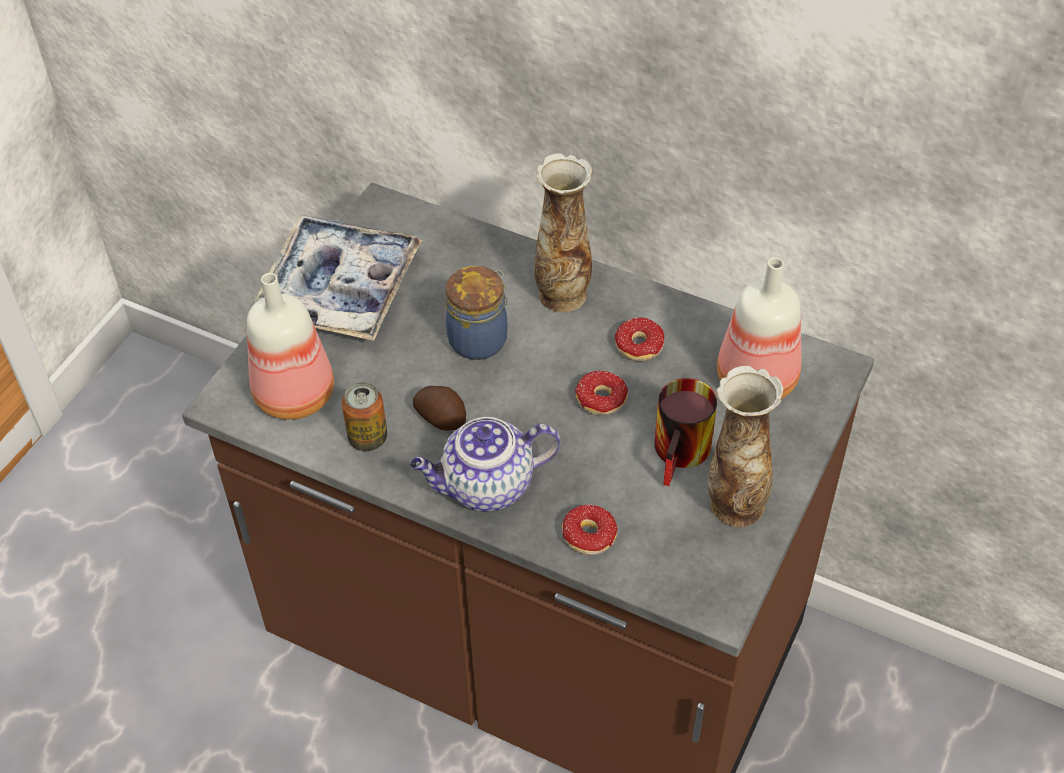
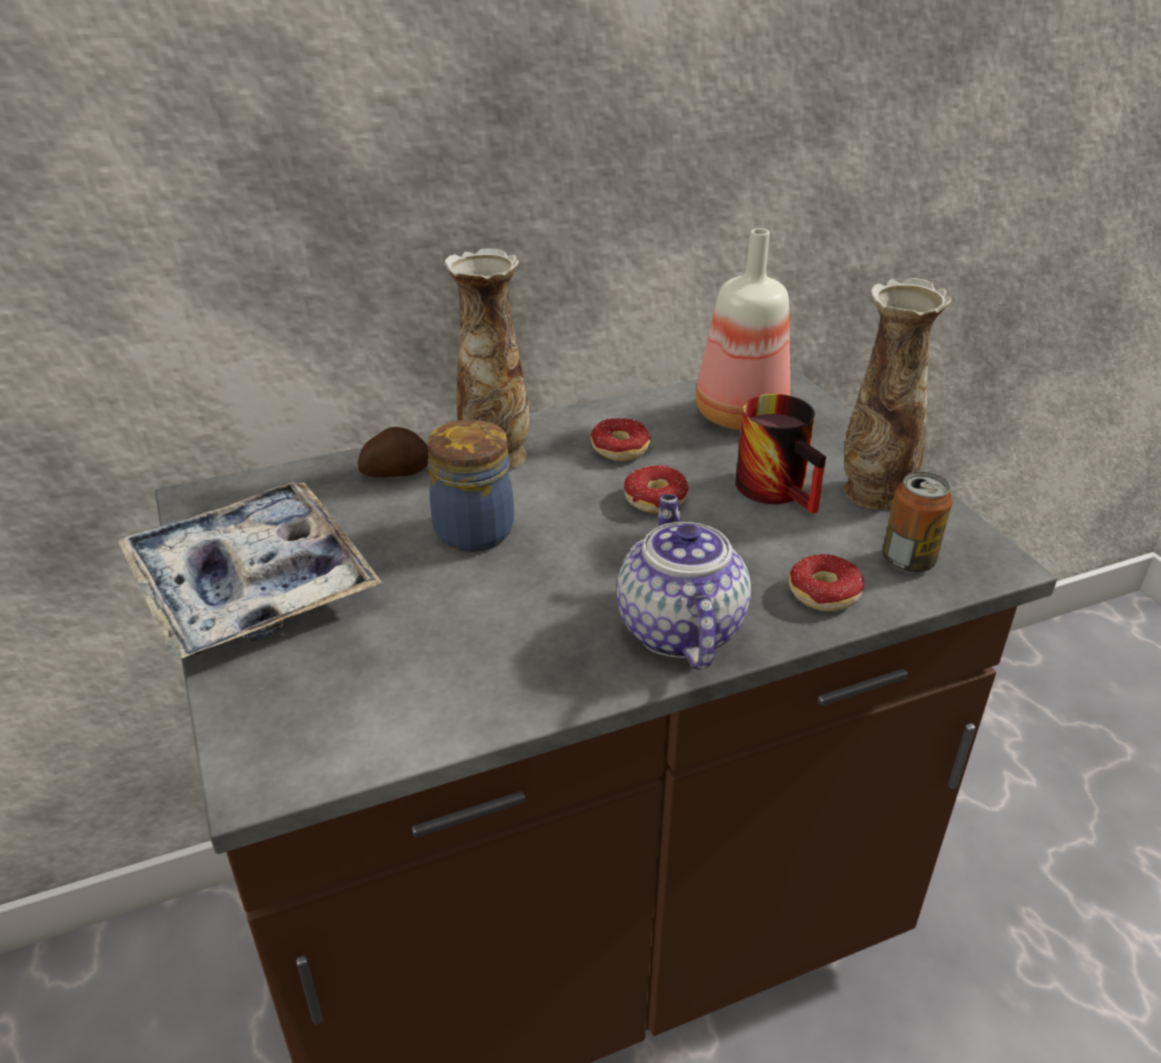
camera: 50 degrees left, 15 degrees down
(297, 394) = (346, 701): bottle -> none
(368, 438) = (494, 679): can -> can (908, 561)
(441, 417) = (539, 608): potato -> potato (395, 471)
(486, 487) = (678, 628): teapot -> teapot turned 150 degrees clockwise

